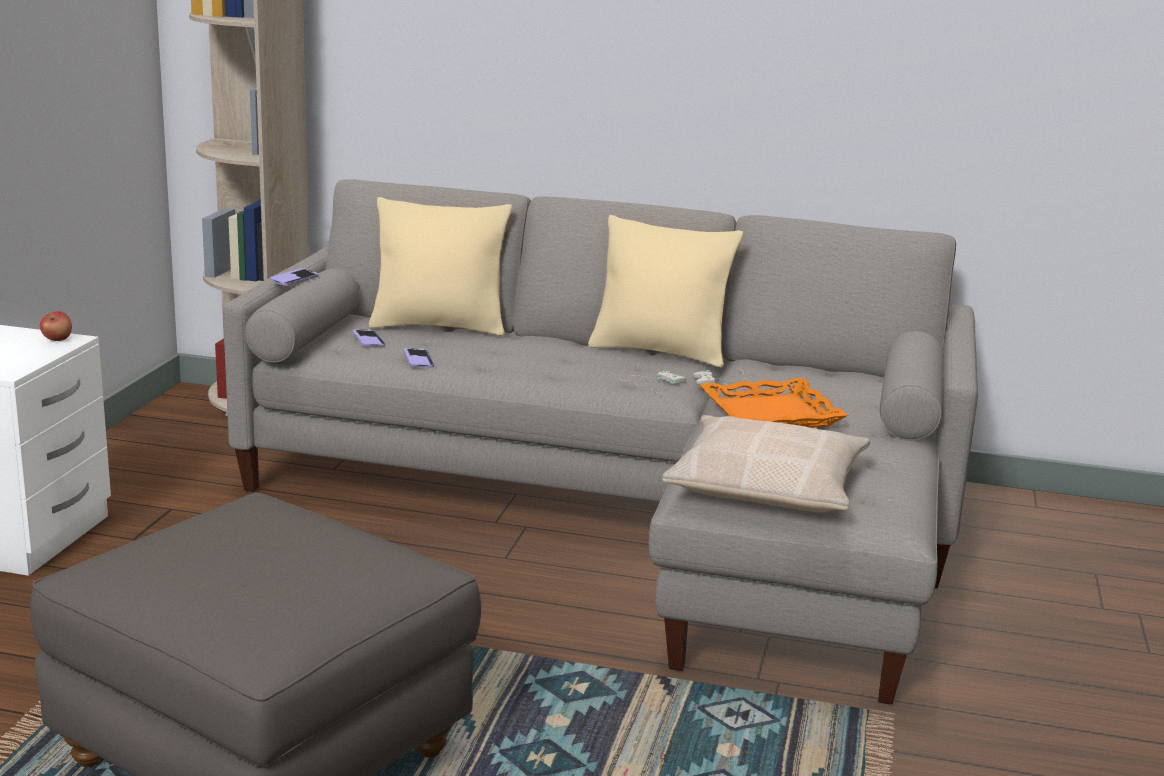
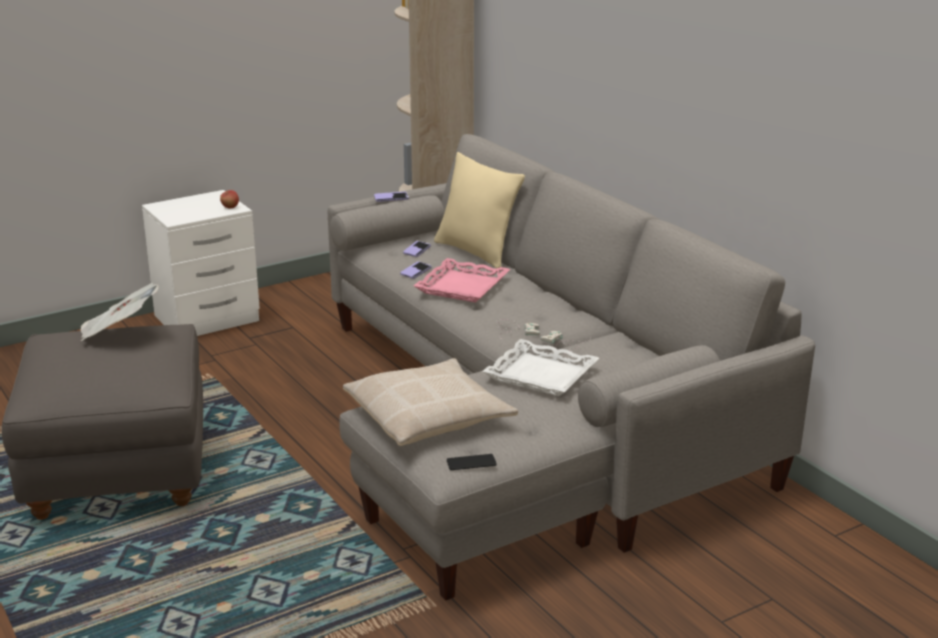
camera: 45 degrees right, 5 degrees up
(221, 522) = (119, 332): none -> newspaper
(504, 361) = (461, 286): none -> pink tray
(660, 352) = (573, 310): beige pillow -> none
(770, 414) = (541, 375): orange tray -> white tray
(901, 508) = (471, 463): none -> phone

